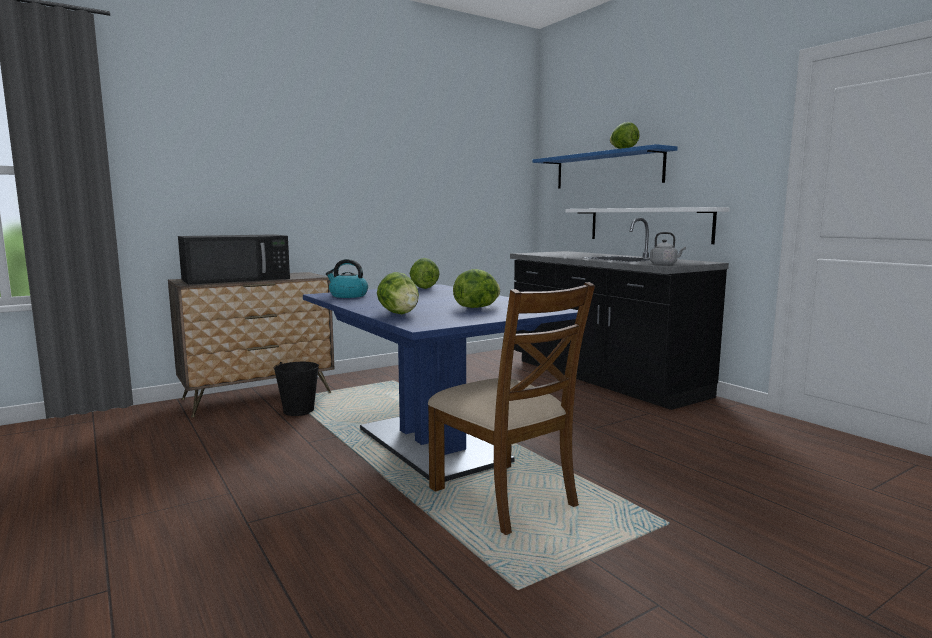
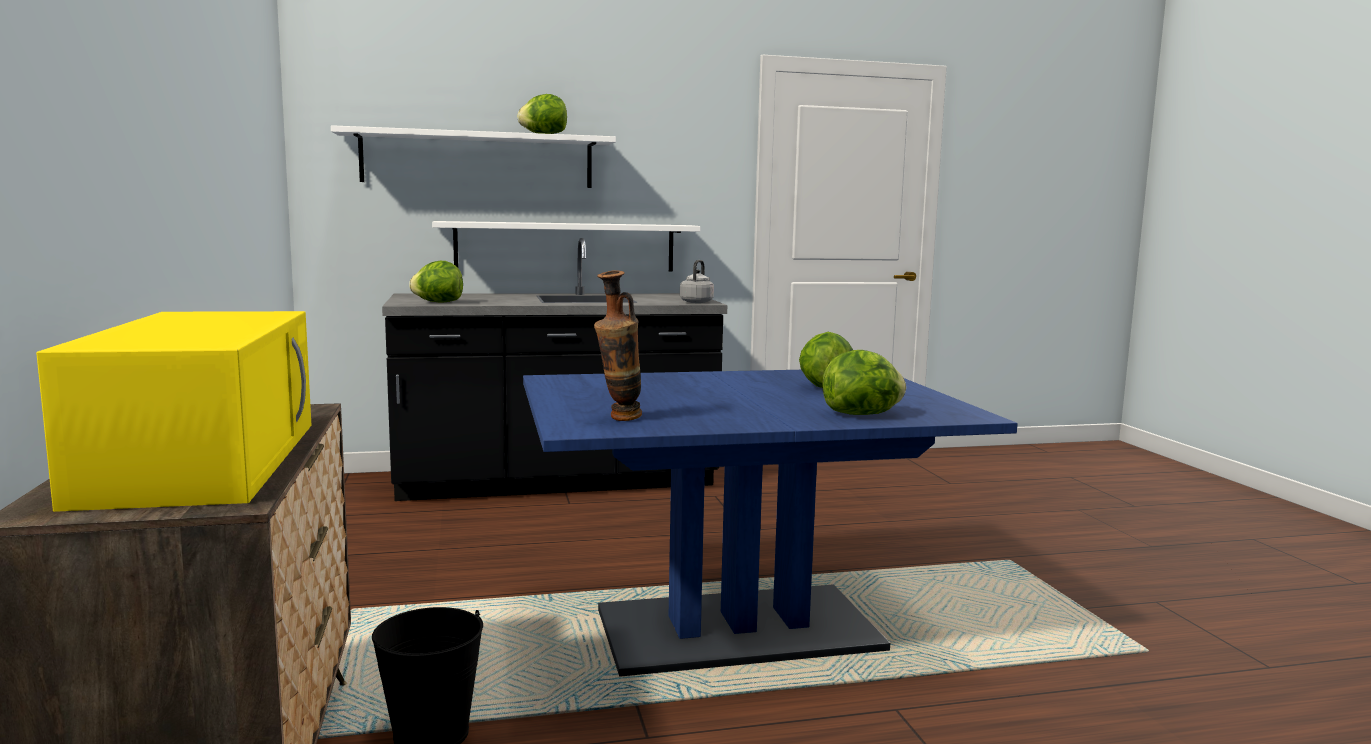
camera: 70 degrees left, 0 degrees up
(237, 279) = (204, 459): black microwave -> yellow microwave
(348, 296) = (618, 419): kettle -> vase
(423, 288) = (573, 384): lettuce -> lettuce (438, 302)
(504, 497) = (936, 617): brown chair -> none
(607, 170) = (478, 160): blue shelf -> white shelf

